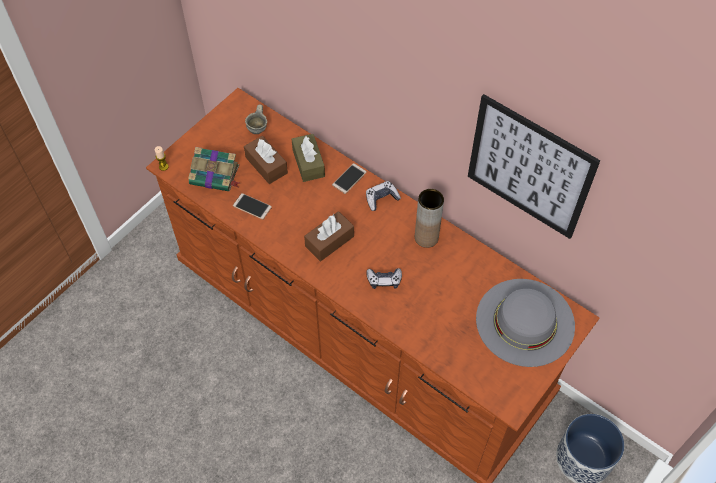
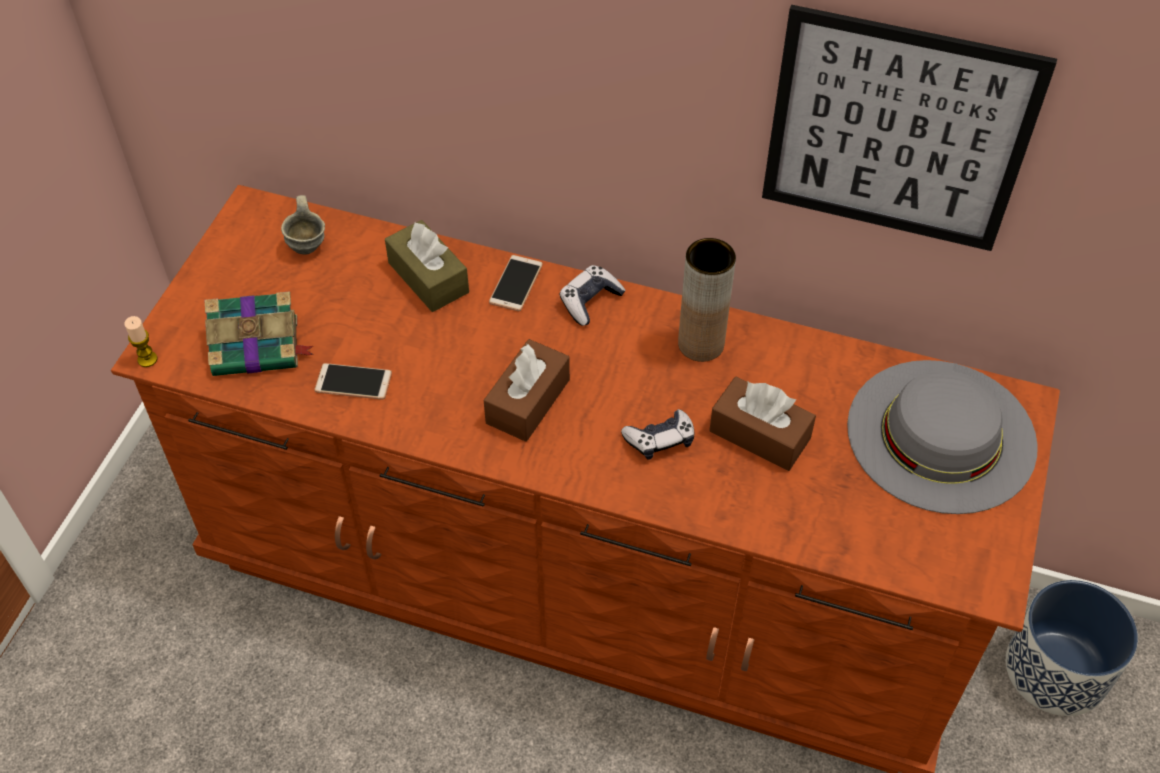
camera: 20 degrees left, 5 degrees down
(266, 165) = (350, 302): brown tissue box -> brown tissue box (759, 434)

